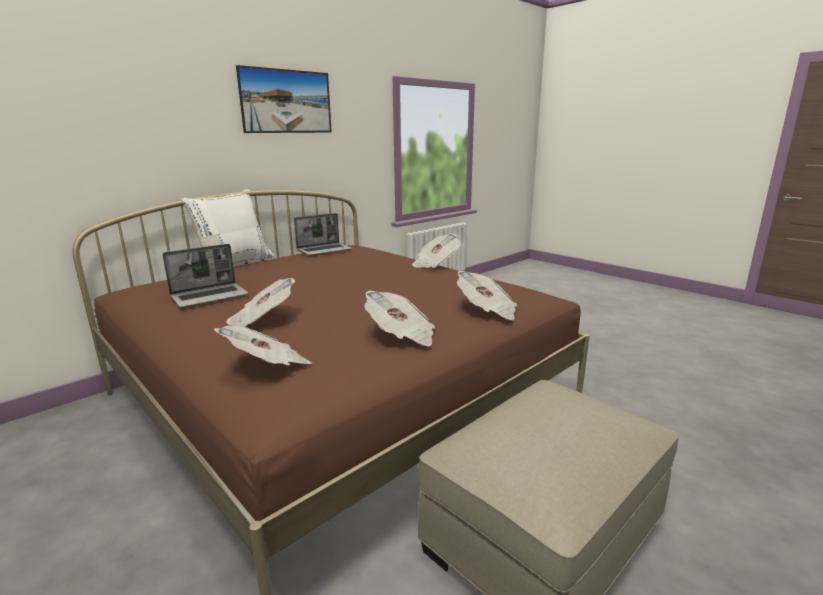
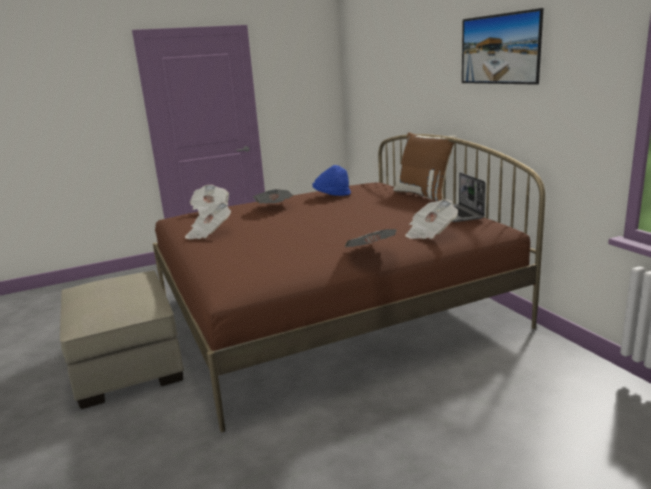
camera: 110 degrees right, 0 degrees up
(210, 296) = (332, 195): laptop -> blue hat
(234, 264) = (424, 195): white pillow -> brown pillow
(487, 311) = (218, 259): newspaper -> newspaper (430, 233)

